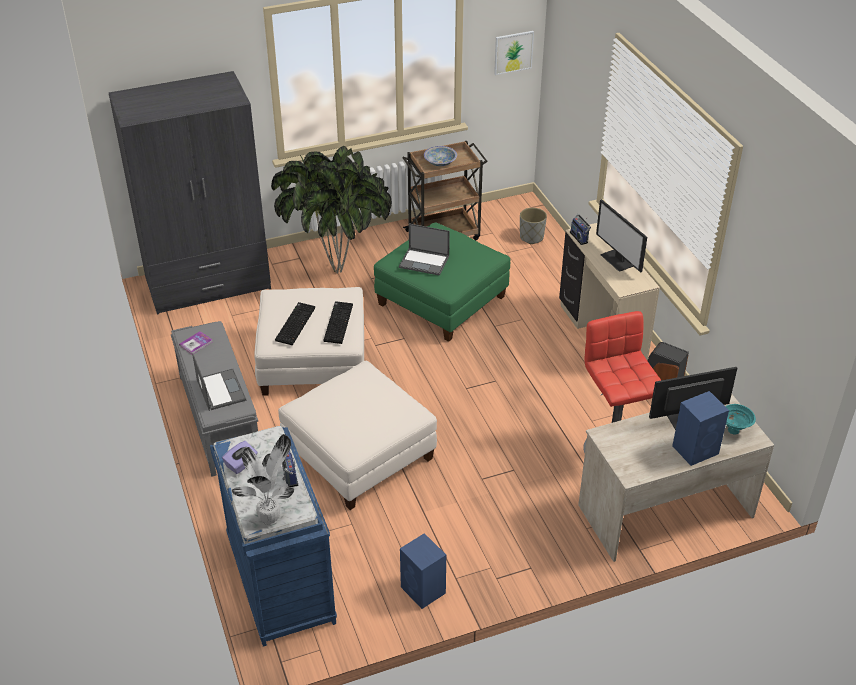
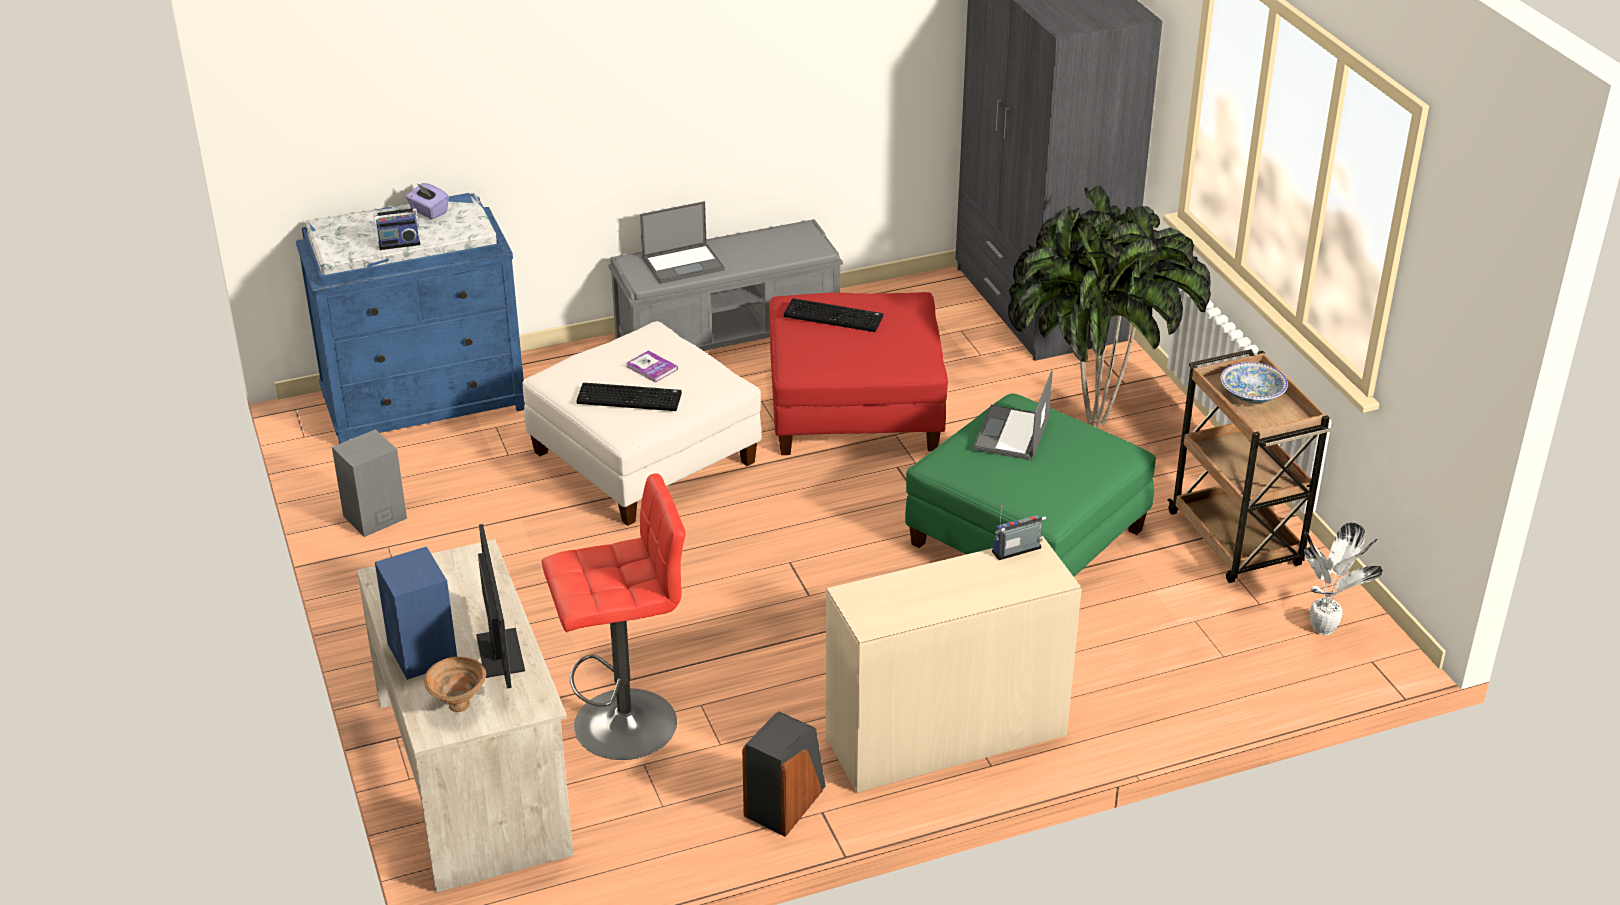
camera: 90 degrees right, 5 degrees down
(196, 343) = (783, 239): book -> book (651, 368)
(271, 518) = (330, 235): potted plant -> potted plant (1324, 630)
(312, 361) = (855, 408): white ottoman -> red ottoman
(337, 322) = (839, 354): keyboard -> keyboard (630, 398)
(423, 591) = (373, 518): blue speaker -> grey speaker
(513, 52) = (1462, 334): picture -> none
(532, 237) = (1257, 657): grey planter -> none
(618, 260) = (945, 595): monitor -> none
(734, 430) = (459, 706): turquoise bowl -> brown bowl

